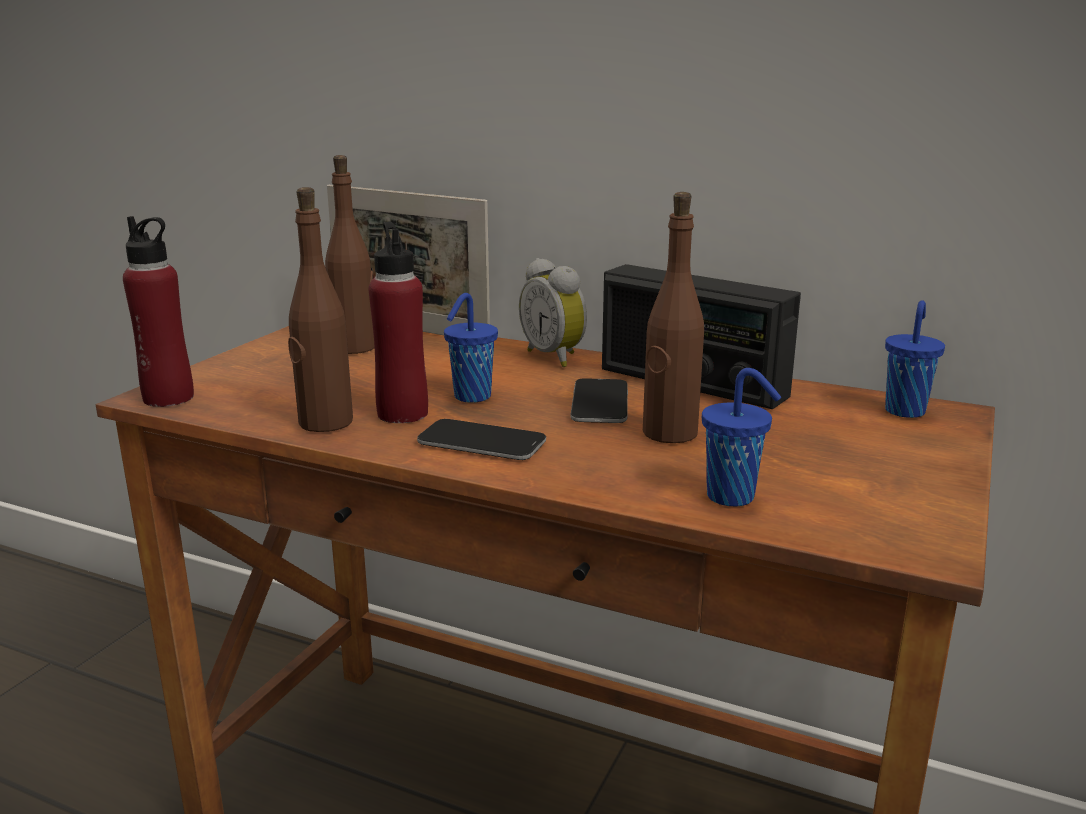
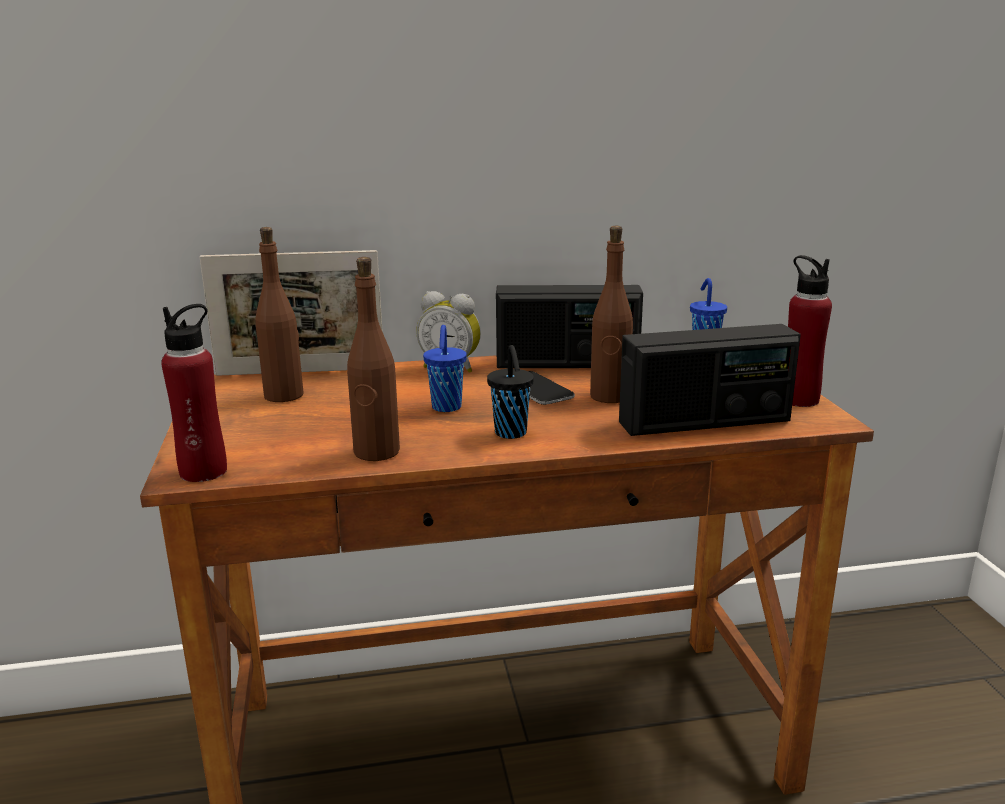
camera: 35 degrees left, 0 degrees up
(402, 413) = (420, 431): red bottle -> red bottle (798, 399)
(481, 442) = (511, 434): phone -> black cup
(733, 497) = (704, 422): blue cup -> radio

